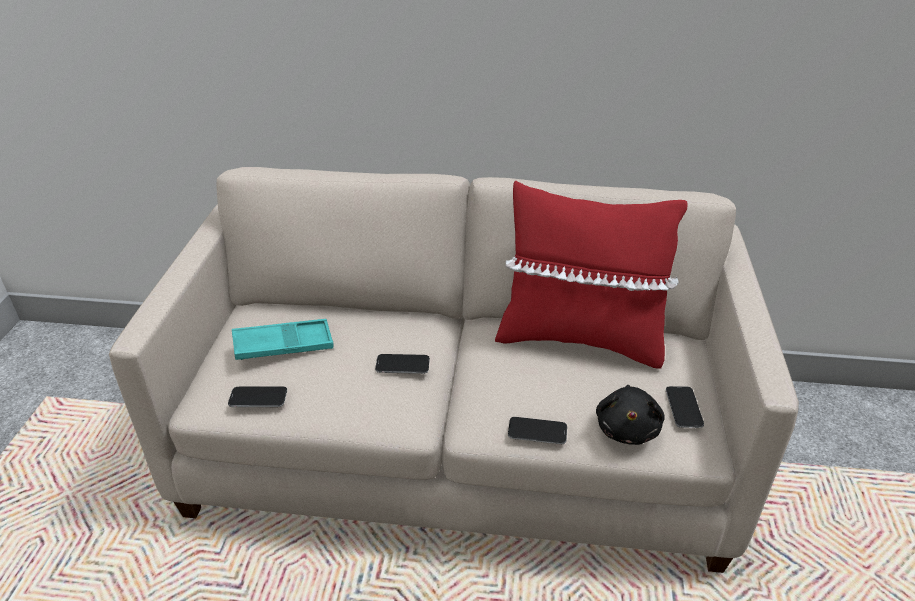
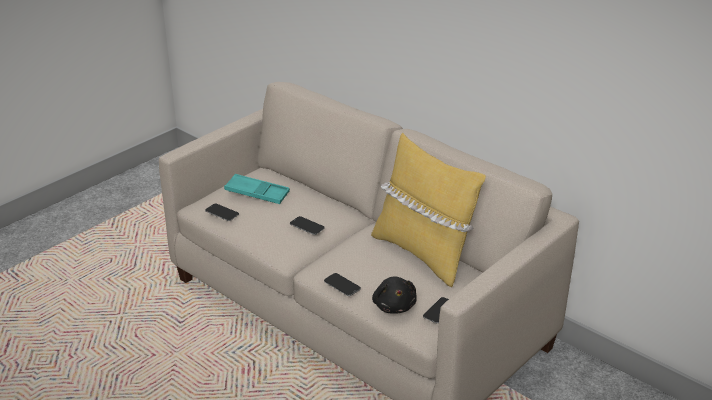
camera: 35 degrees right, 5 degrees down
(579, 338) = (423, 254): red pillow -> yellow pillow
(627, 428) = (394, 305): black plush toy -> black plush toy turned 60 degrees counterclockwise

